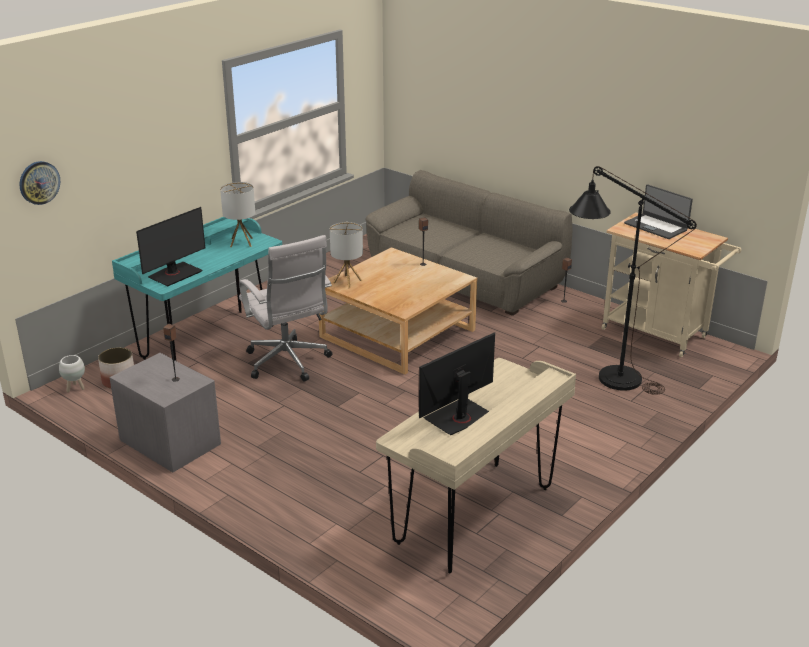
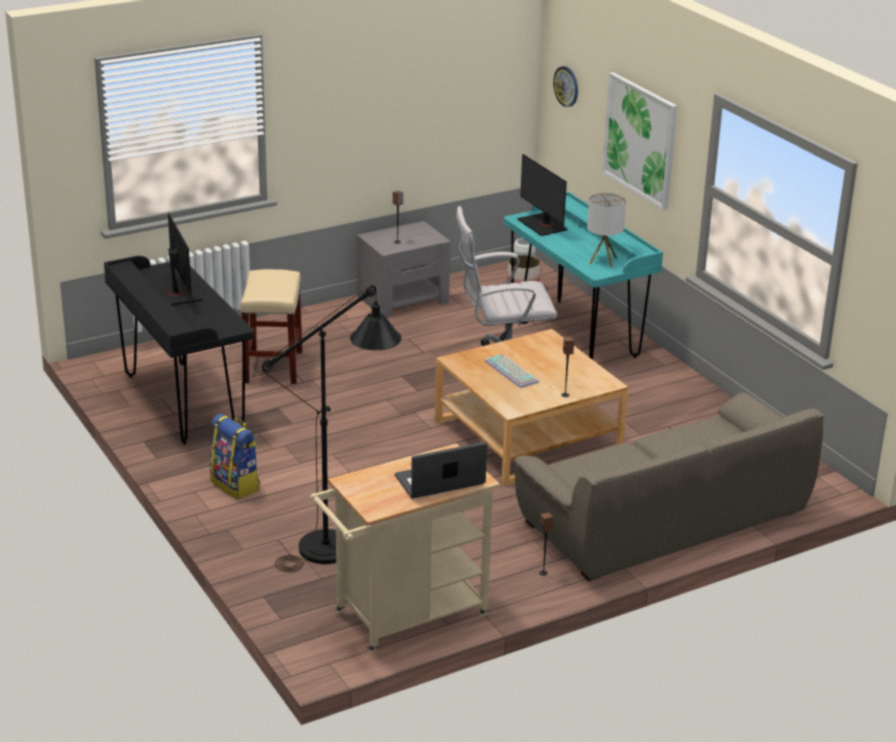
camera: 110 degrees right, 0 degrees up
(152, 158) = (640, 140): none -> picture
(347, 281) = (546, 344): table lamp -> none
(366, 480) = (273, 368): none -> beige stool
(403, 286) = (513, 372): none -> keyboard
(475, 516) = (182, 403): beige desk -> black desk
(581, 440) = (236, 485): none -> backpack

